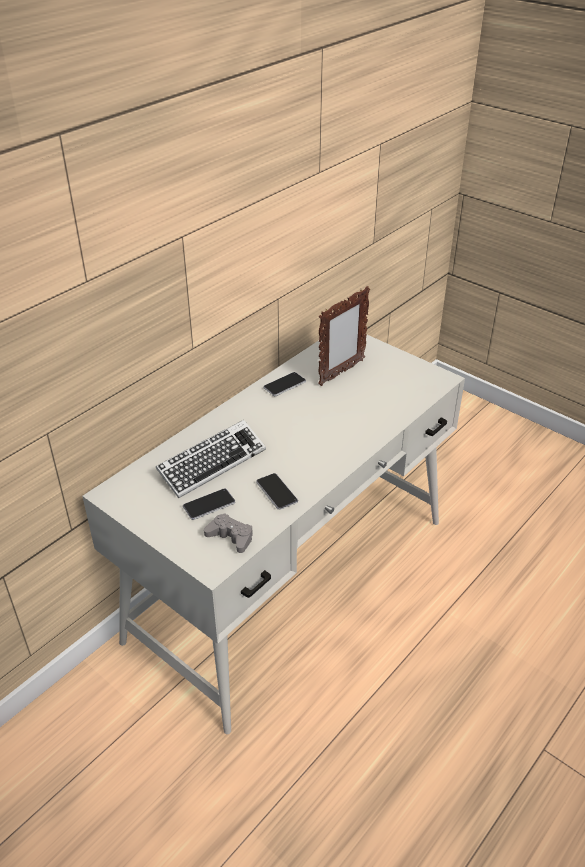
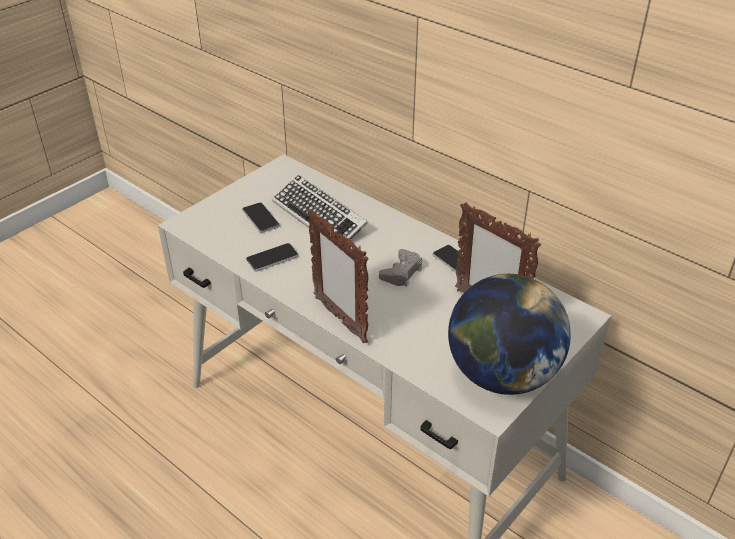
camera: 90 degrees right, 0 degrees up
(230, 537) = (216, 232): grey game controller -> grey game controller (401, 272)
(360, 447) = (340, 319): none -> picture frame
(409, 372) = (501, 375): none -> globe

